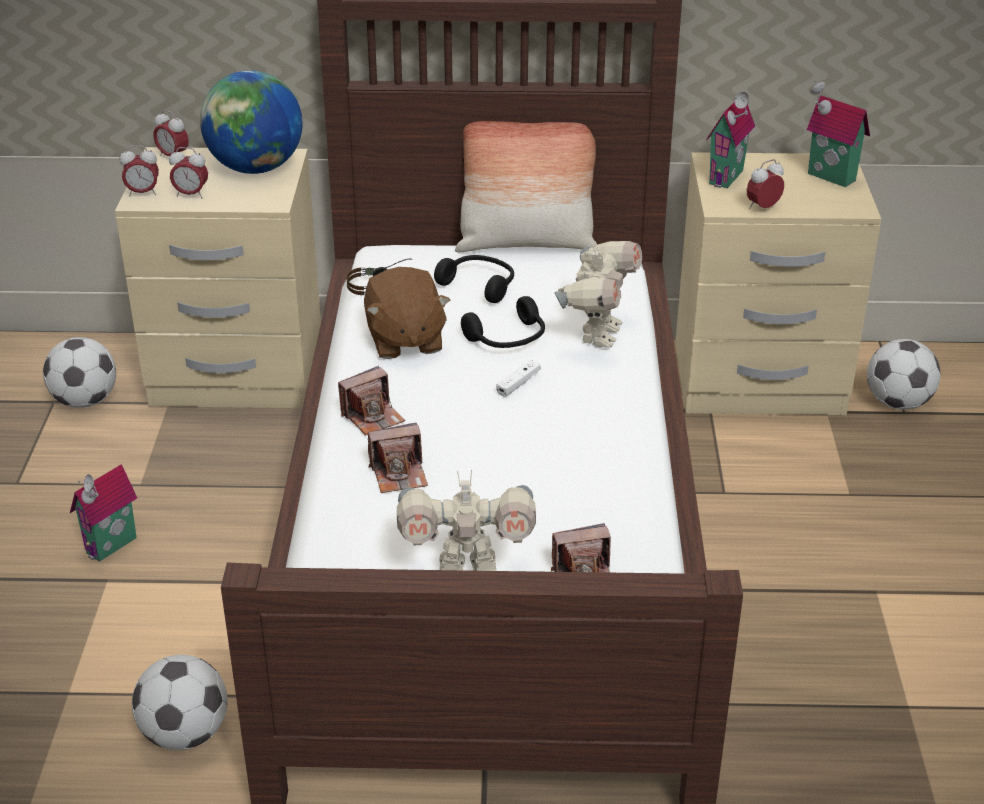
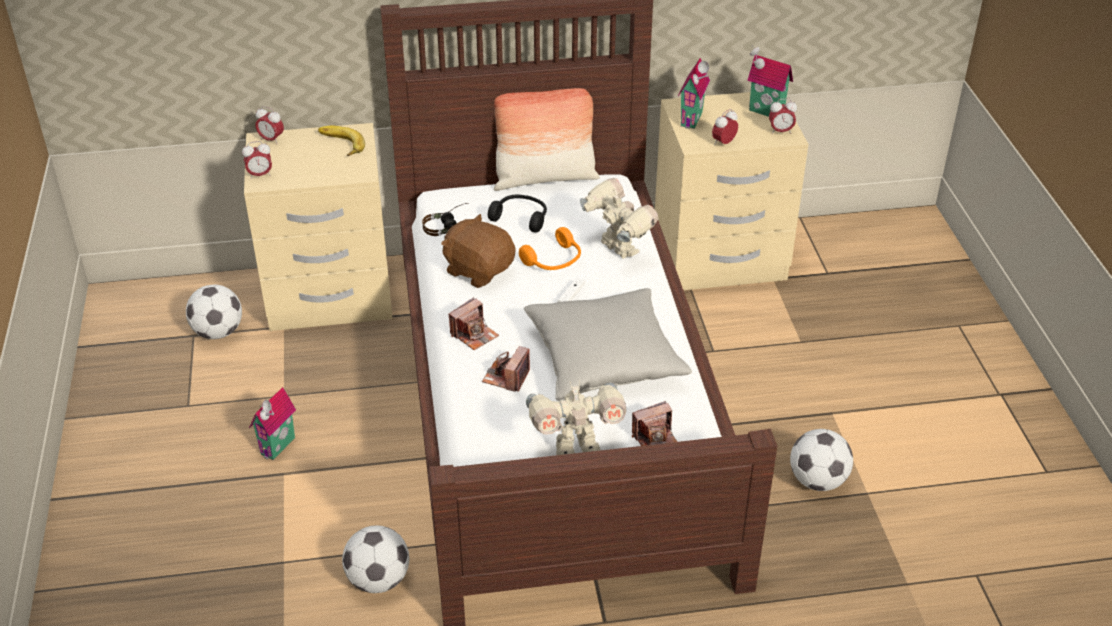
camera: 10 degrees left, 5 degrees up
(191, 195) = (298, 173): alarm clock -> alarm clock (780, 131)
(256, 168) = (339, 145): globe -> banana
(399, 474) = (506, 377): camera -> camera turned 135 degrees clockwise
(404, 340) = (479, 270): brown plush toy -> brown plush toy turned 150 degrees clockwise
(508, 339) = (554, 261): black headphones -> orange headphones
(541, 465) = (604, 359): none -> grey pillow
(597, 334) = (617, 250): toy robot -> toy robot turned 45 degrees counterclockwise
(898, 403) = (821, 266): football -> football (817, 480)

